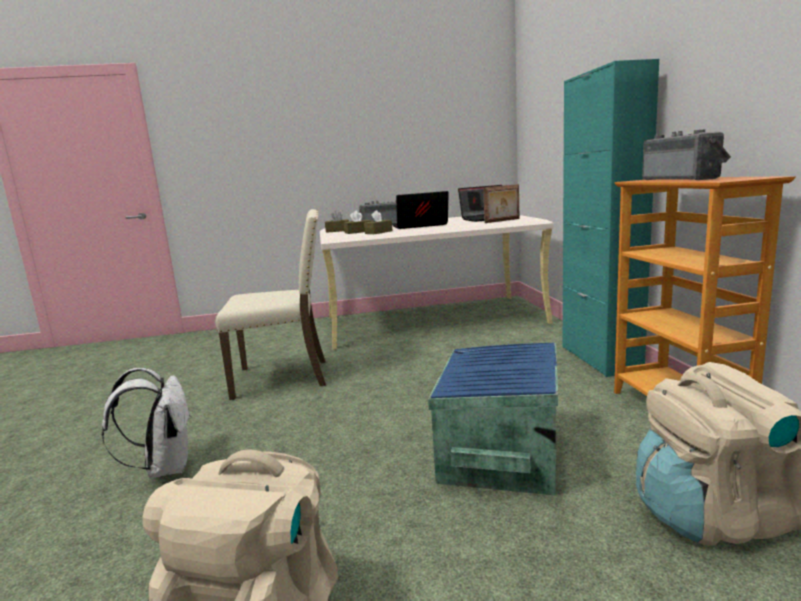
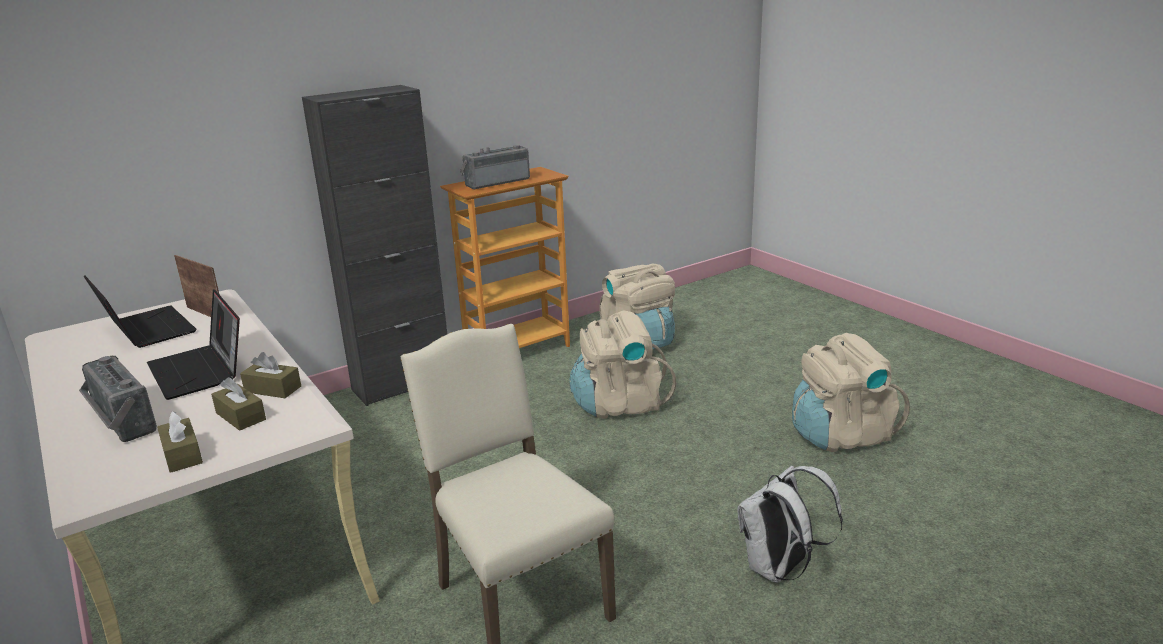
camera: 115 degrees left, 10 degrees up
(497, 453) = (619, 404): blue storage box -> beige backpack
(600, 358) = (402, 384): turquoise cabinet -> black cabinet

